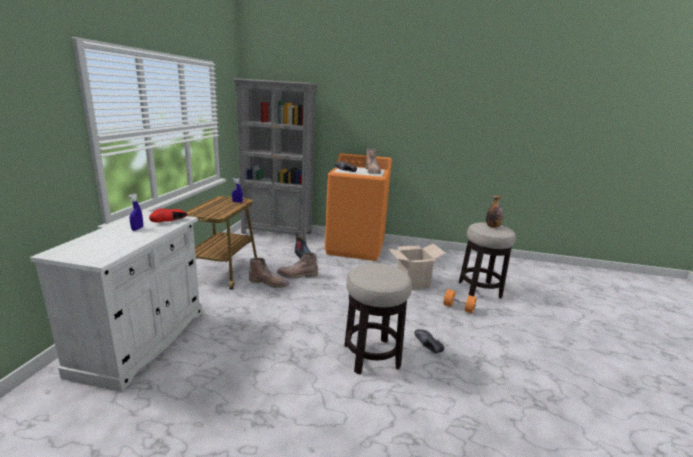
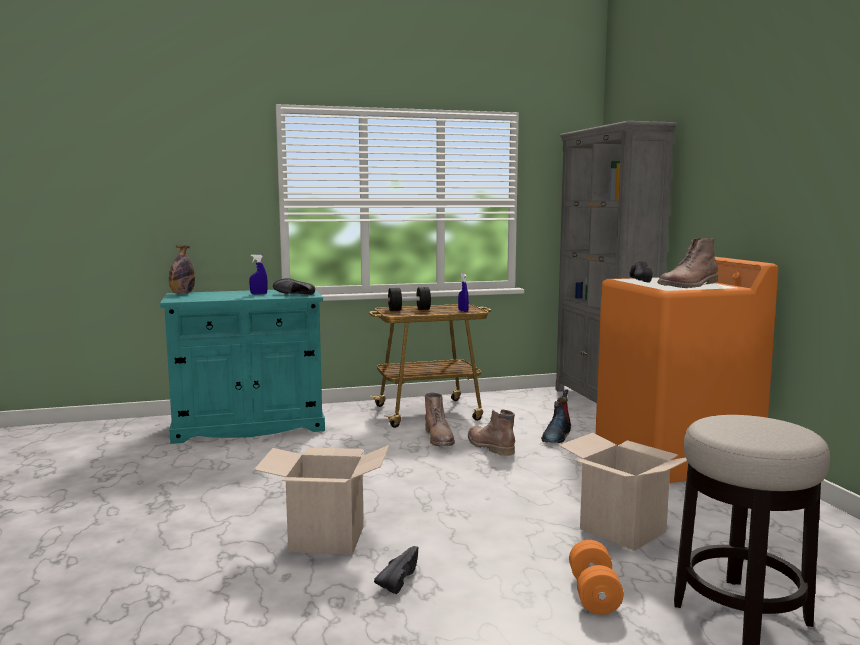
camera: 65 degrees right, 10 degrees down
(142, 341) = (248, 426): white cabinet -> turquoise cabinet
(170, 222) = (293, 295): red shoe -> black shoe
(207, 209) = (409, 310): none -> black dumbbell
(371, 356) = (327, 539): stool -> cardboard box
(492, 227) = (760, 427): bottle -> bottle (182, 293)

